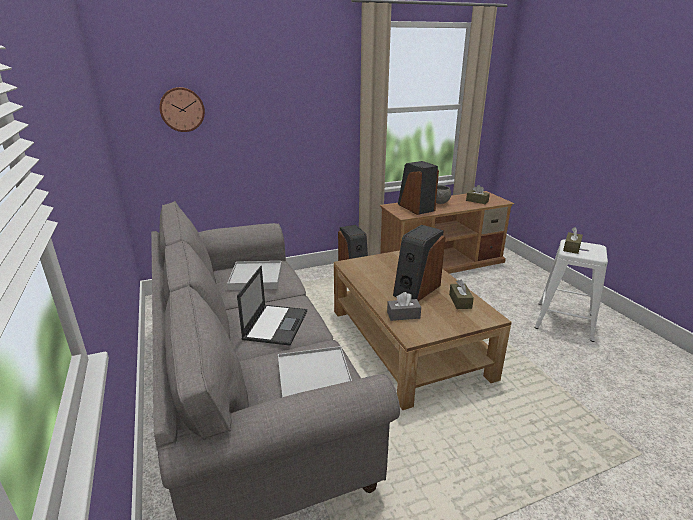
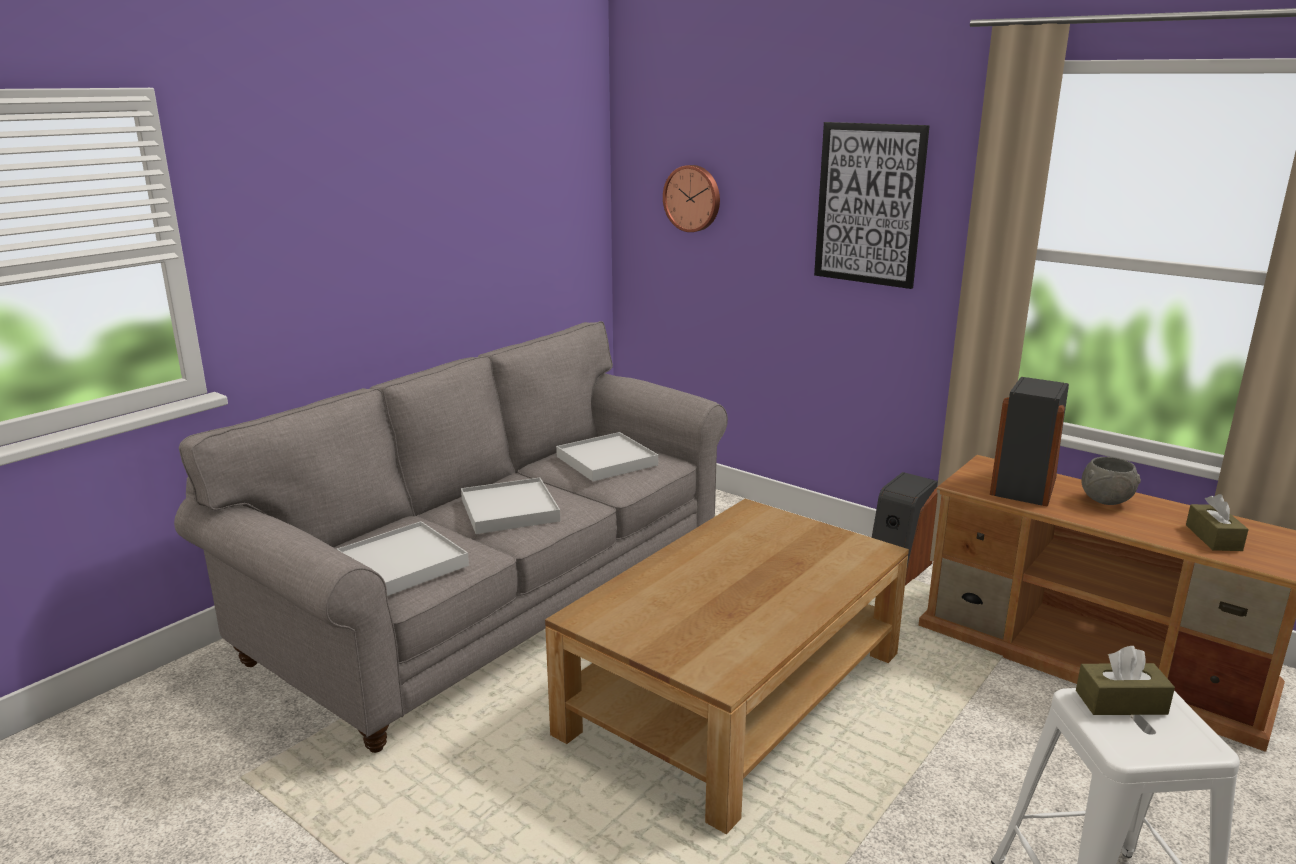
camera: 60 degrees right, 5 degrees down
(276, 324) = (510, 510): laptop -> white tray
(301, 98) = (869, 204): none -> picture
(403, 315) = (637, 594): grey tissue box -> none
(416, 290) = (736, 586): speaker -> none
(460, 301) = (745, 636): brown tissue box -> none

